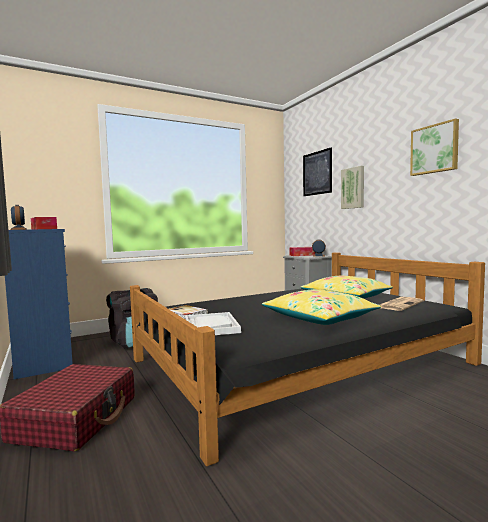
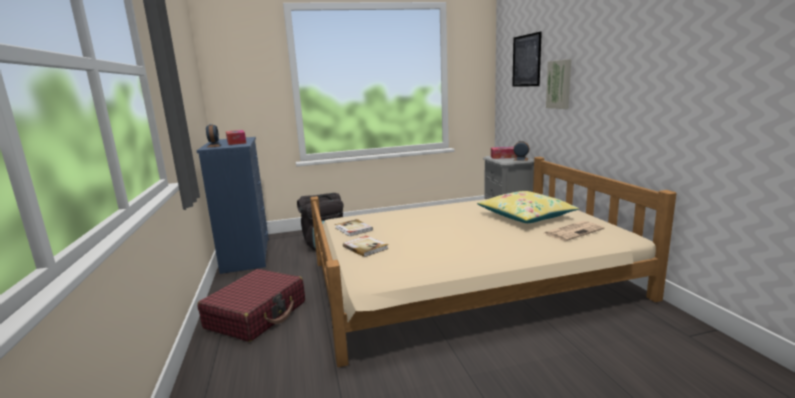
camera: 15 degrees right, 10 degrees up
(211, 326) = (365, 247): white tray -> book
(298, 362) = (465, 280): black bed -> beige bed
(320, 318) = (472, 245): yellow pillow -> none
(434, 149) = (641, 50): picture -> none

